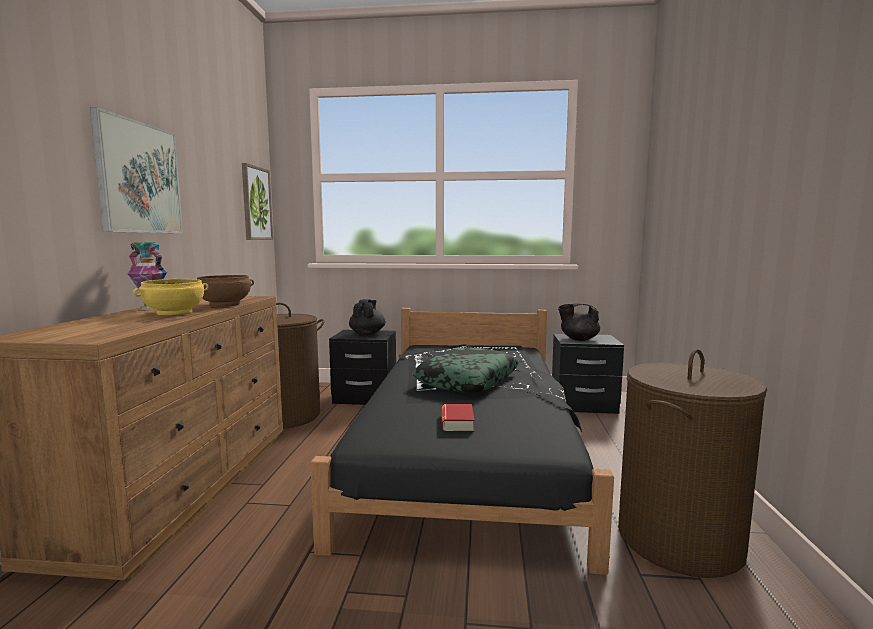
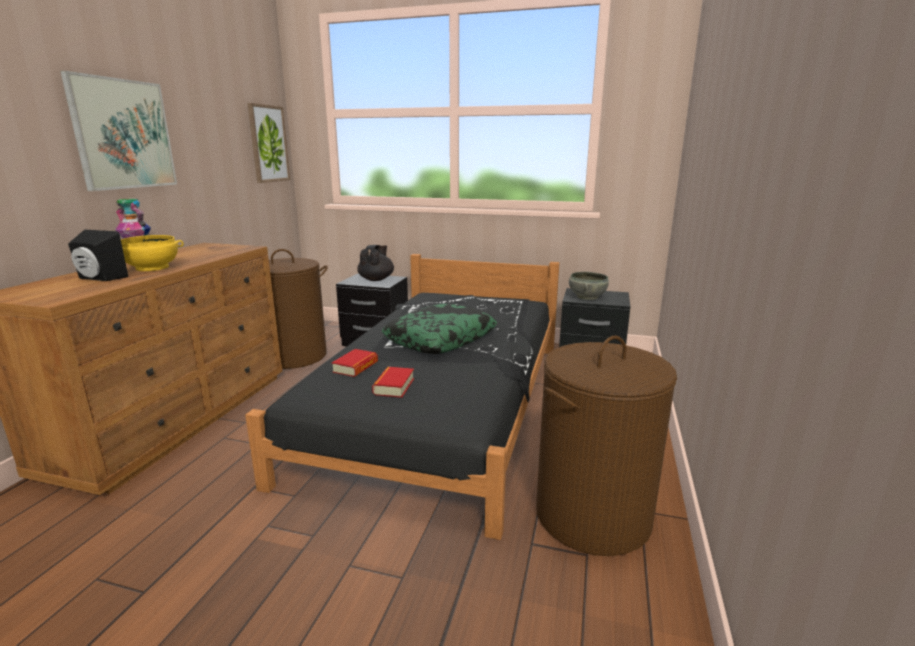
camera: 10 degrees right, 10 degrees up
(124, 321) = (99, 278): none -> black speaker
(225, 304) = (207, 258): brown bowl -> none
(403, 409) = (355, 367): none -> book
(578, 339) = (586, 296): black teapot -> grey bowl

